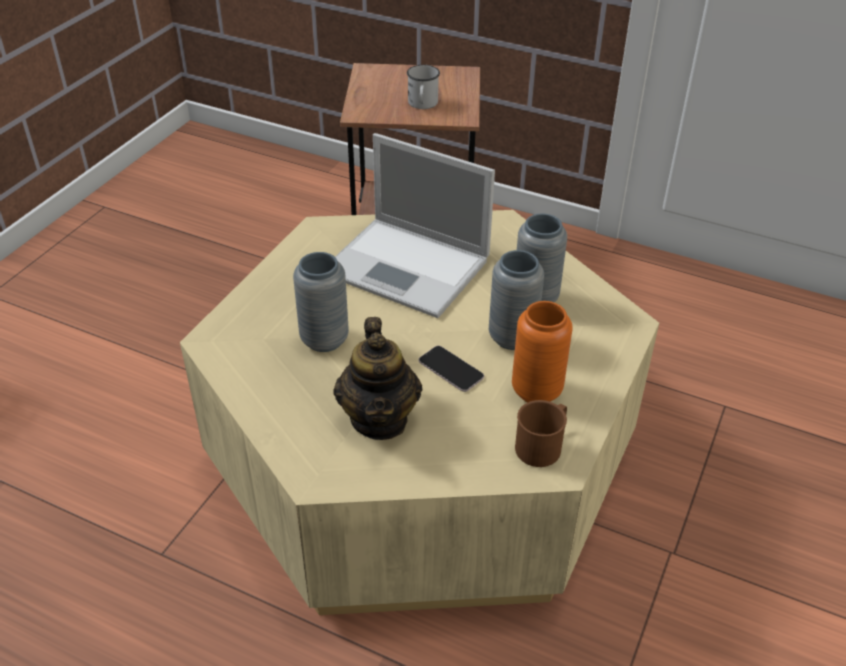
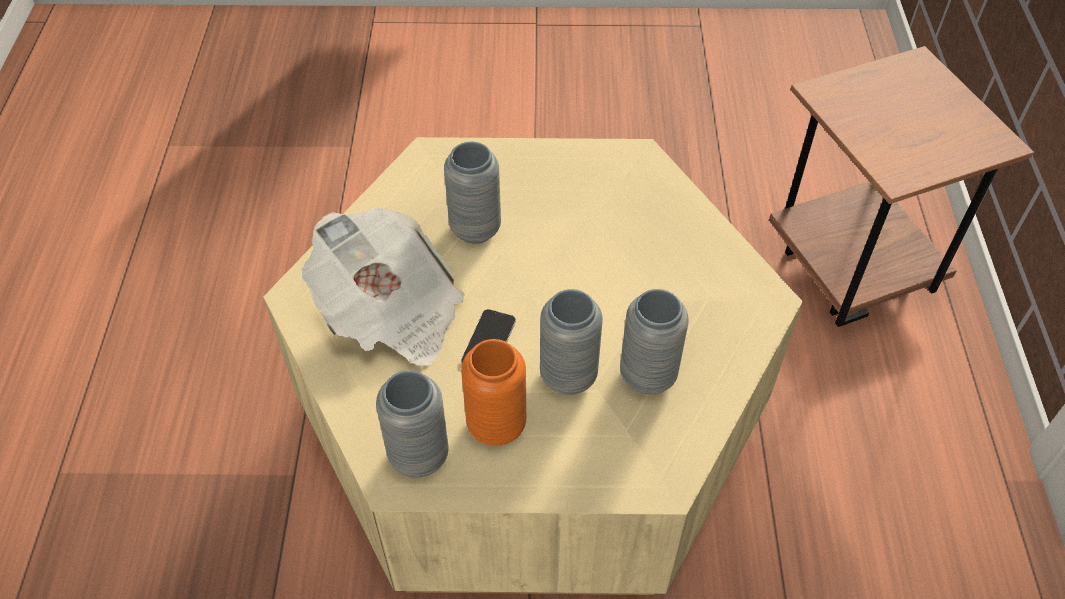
camera: 65 degrees right, 10 degrees up
(379, 419) = (390, 312): teapot -> newspaper
(409, 267) = (626, 249): laptop -> none
(422, 105) = (889, 134): white mug -> none
(542, 445) = (419, 456): brown mug -> grey vase

